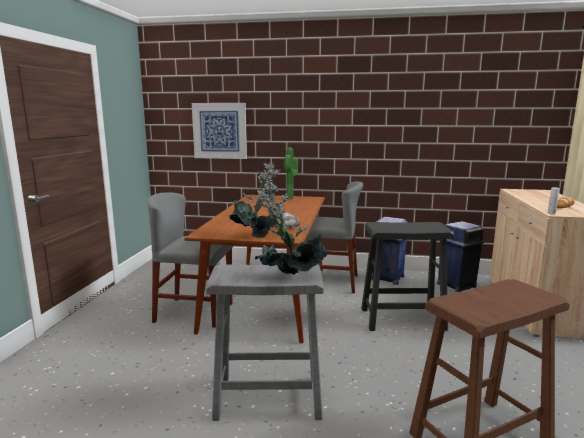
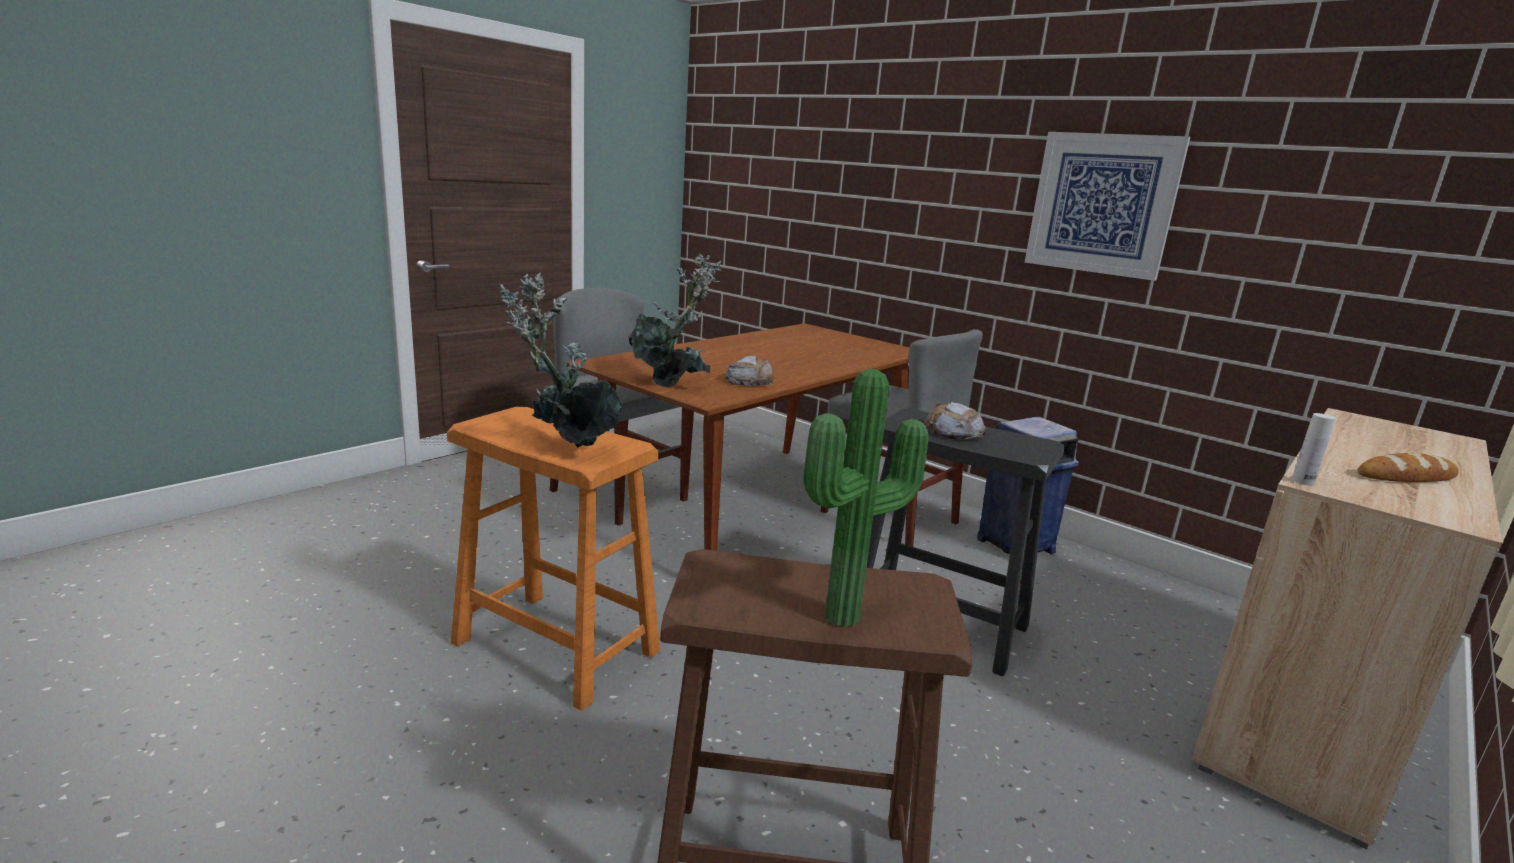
camera: 30 degrees right, 5 degrees up
(219, 131) = (783, 200): picture -> picture (1102, 204)
(269, 397) = (557, 647): grey stool -> orange stool
(291, 198) = (863, 343): potted plant -> potted plant (848, 620)
(401, 227) = (953, 430): none -> bread
(457, 285) = (1155, 607): blue trash can -> none

